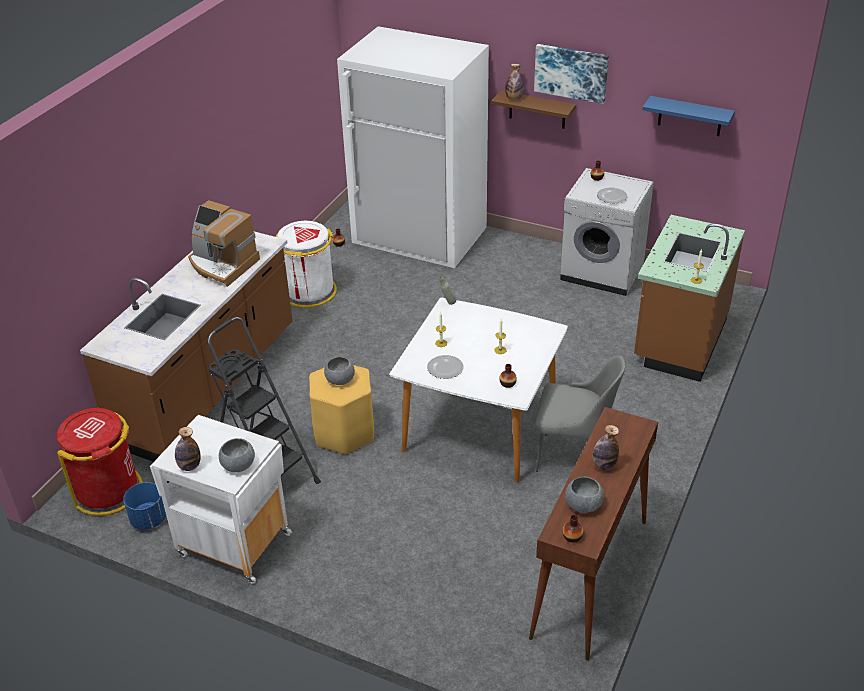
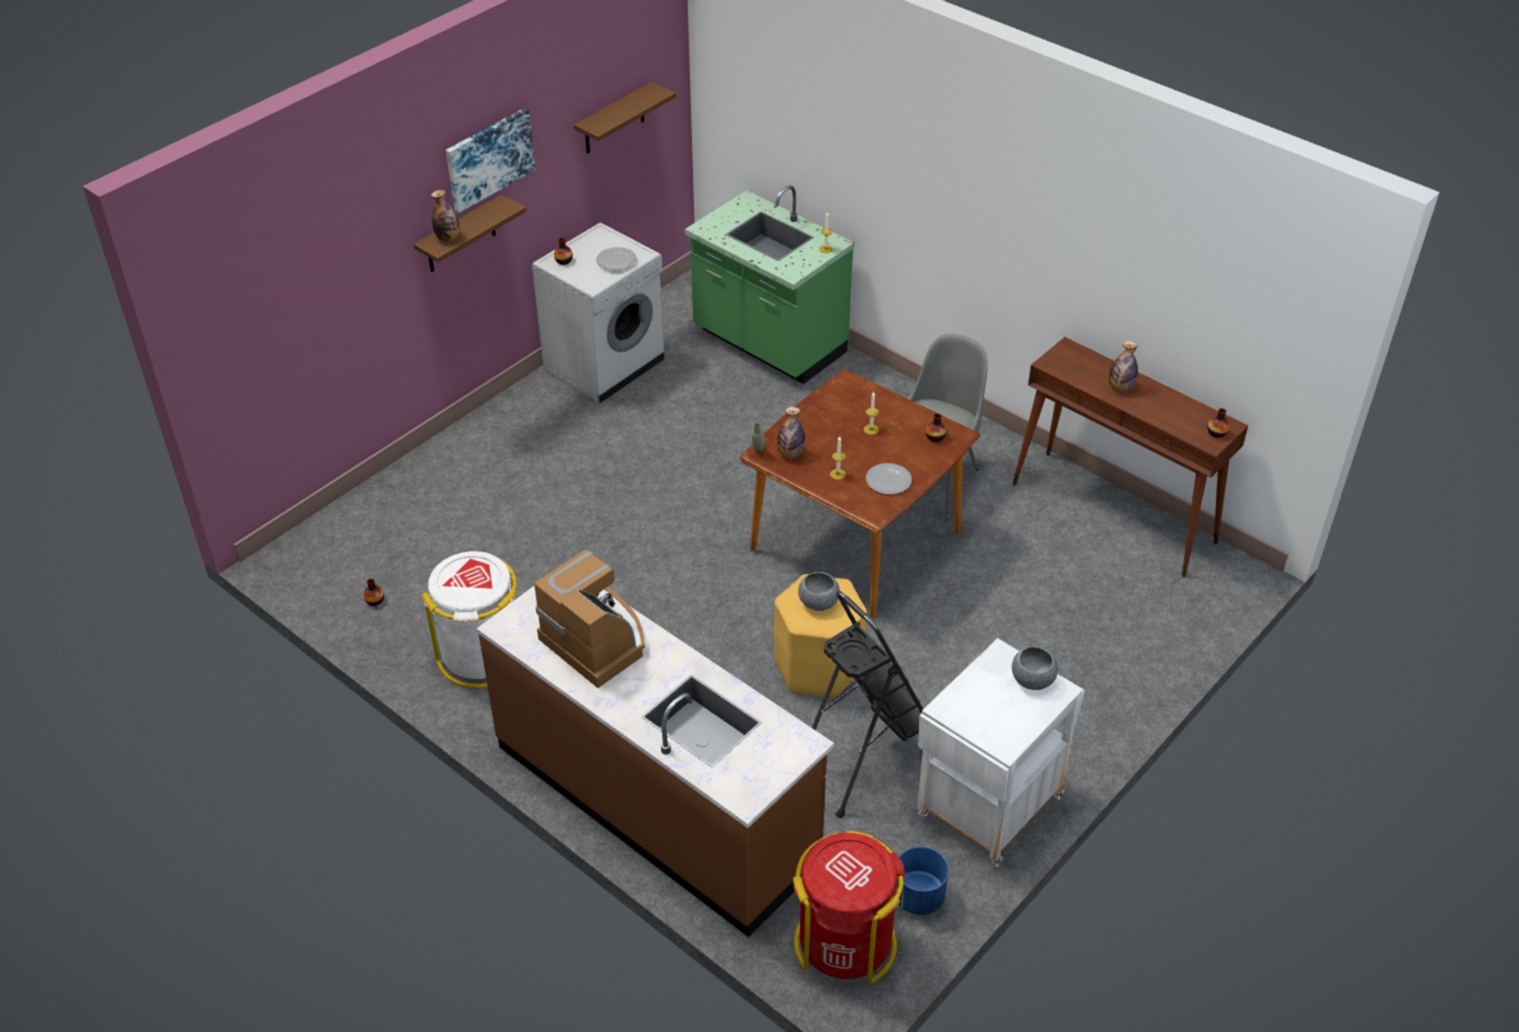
camera: 75 degrees left, 5 degrees up
(189, 466) = (1023, 727): bottle -> bottle (790, 454)
(222, 265) = (597, 640): coffee machine -> coffee machine turned 90 degrees counterclockwise
(419, 235) = (410, 509): white fridge -> none
(479, 427) = (855, 541): white dining table -> brown dining table
(583, 504) = (1174, 415): grey bowl -> none
(679, 340) = (768, 344): brown counter -> green counter
(690, 116) = (614, 119): blue shelf -> brown shelf

